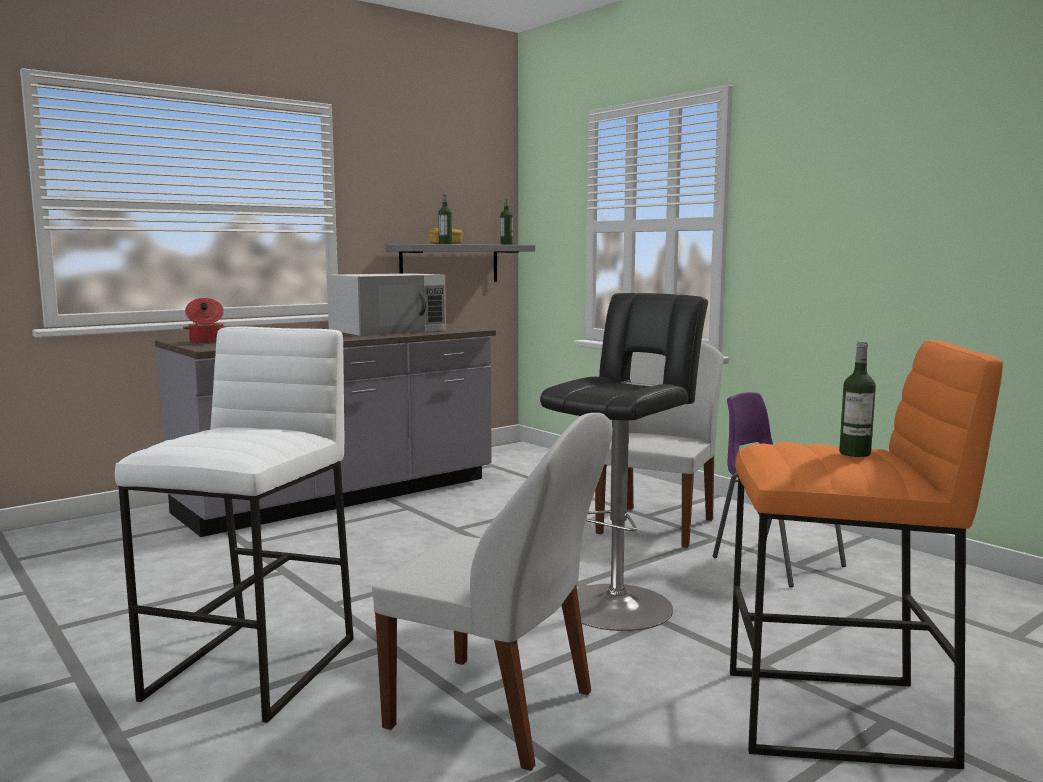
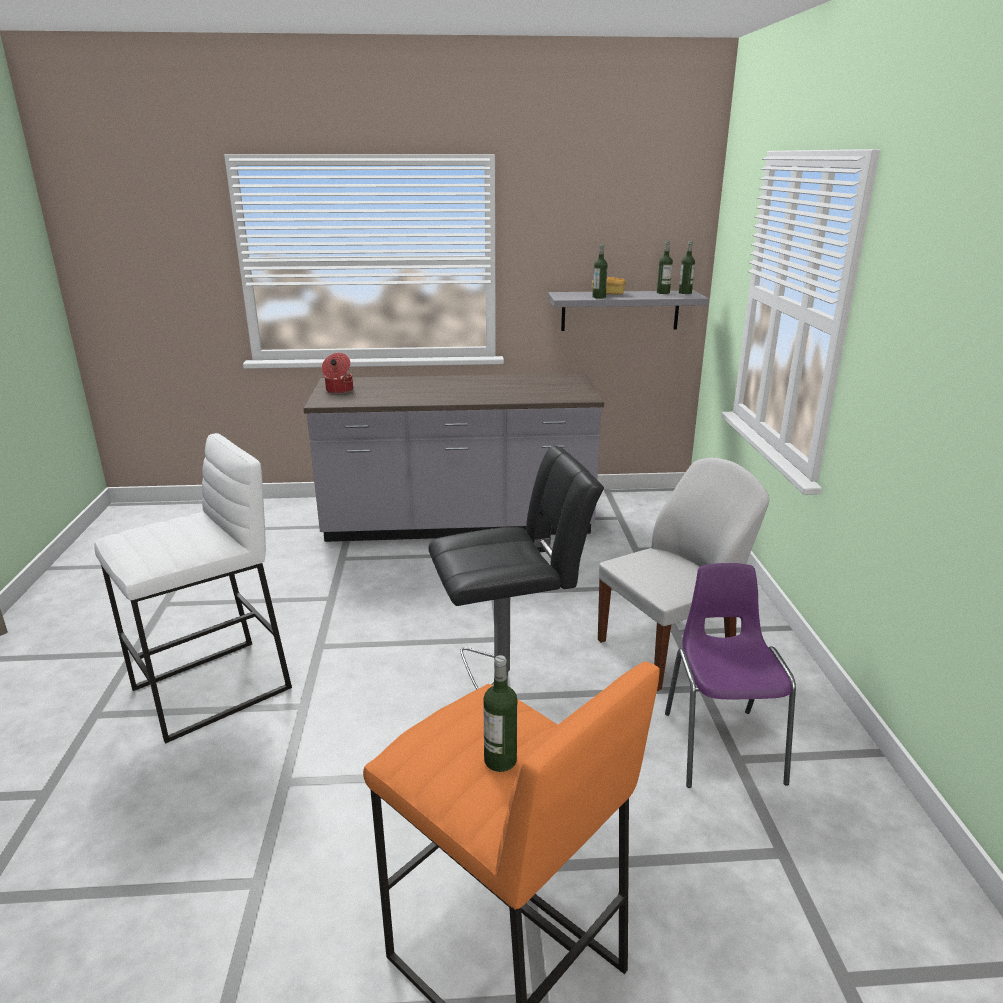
camera: 35 degrees right, 15 degrees up
(388, 330) = (510, 386): white microwave -> none
(488, 244) = (663, 293): none -> bottle
(496, 712) = (286, 807): white chair -> none

